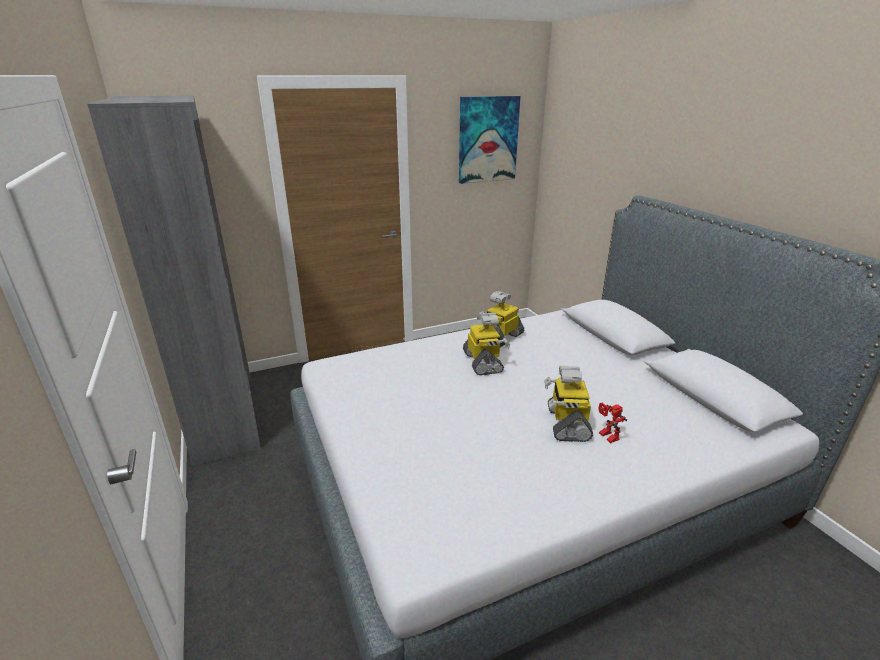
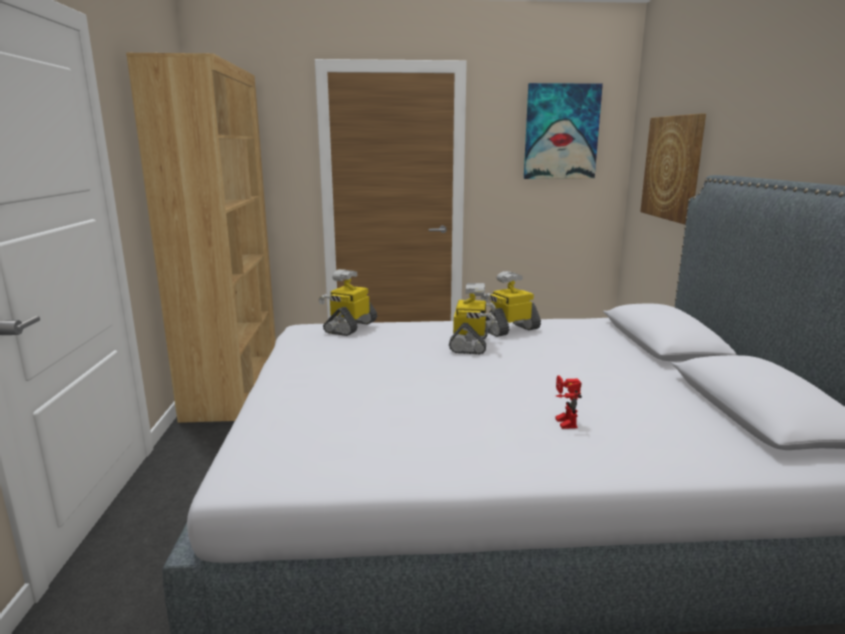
camera: 20 degrees right, 10 degrees down
(225, 414) = (233, 388): grey bookcase -> brown bookcase
(566, 423) = (521, 404): toy robot -> toy robot (350, 327)
(588, 177) = (673, 168): none -> picture

